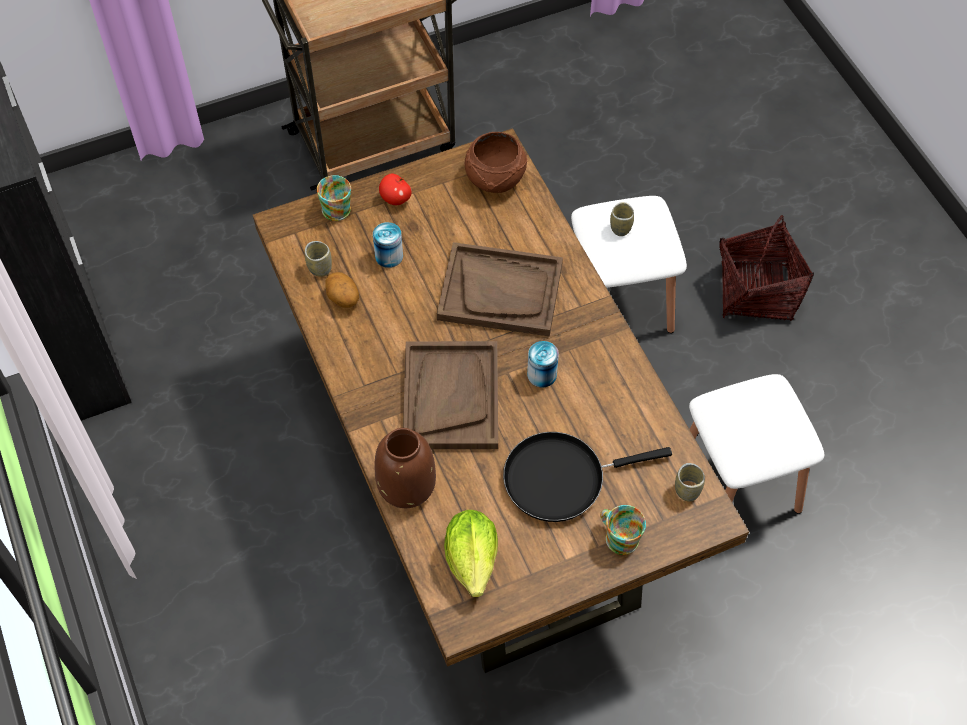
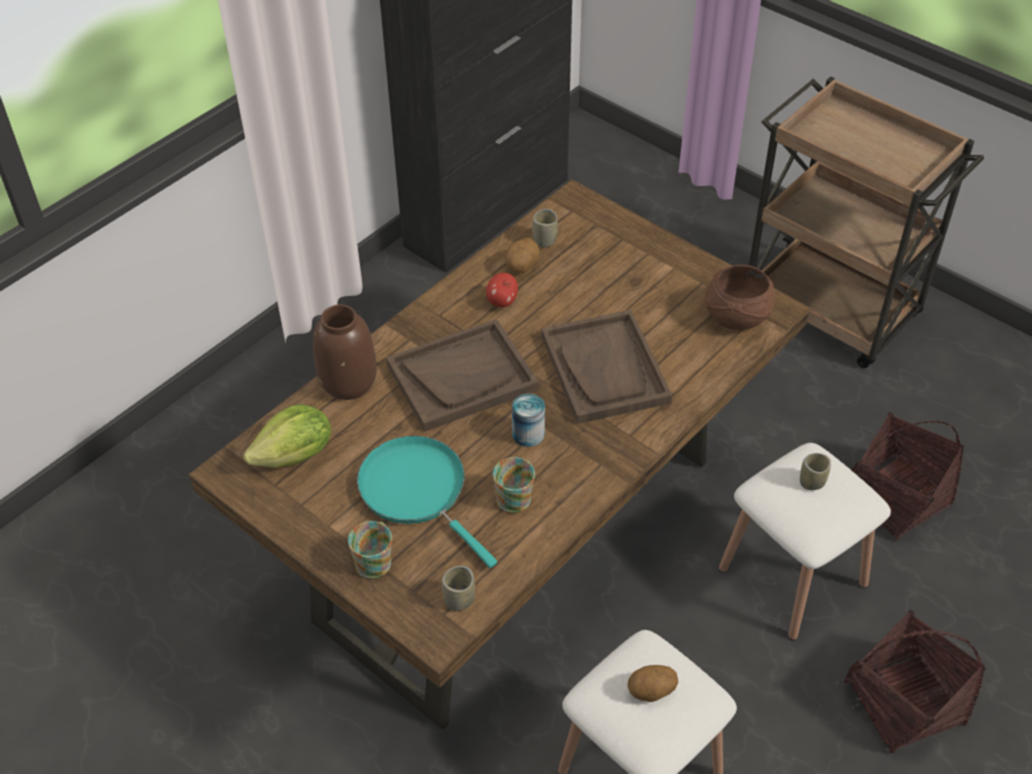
camera: 65 degrees right, 10 degrees down
(334, 207) = (618, 223): mug -> mug (517, 495)
(389, 256) = (590, 278): can -> none
(395, 199) = (657, 258): apple -> apple (502, 301)
(561, 478) = (417, 490): black frying pan -> turquoise frying pan
(583, 201) = (895, 497): none -> basket
(757, 419) = (651, 692): none -> potato

